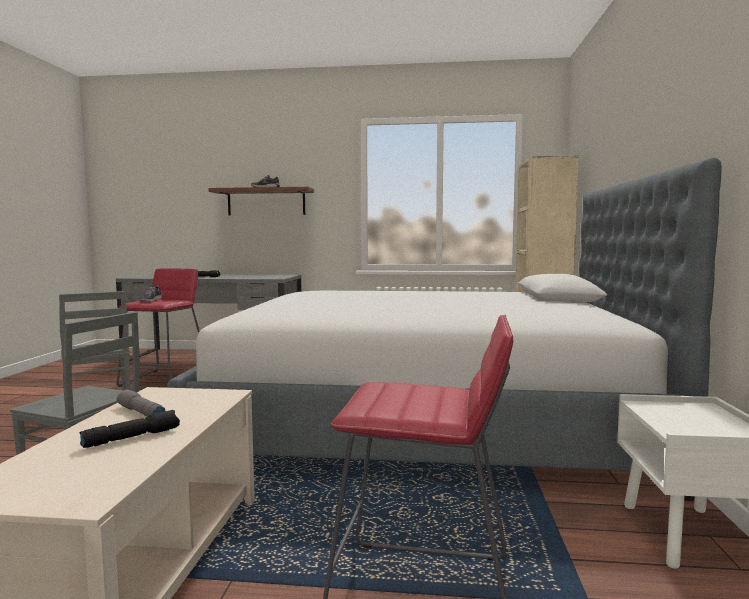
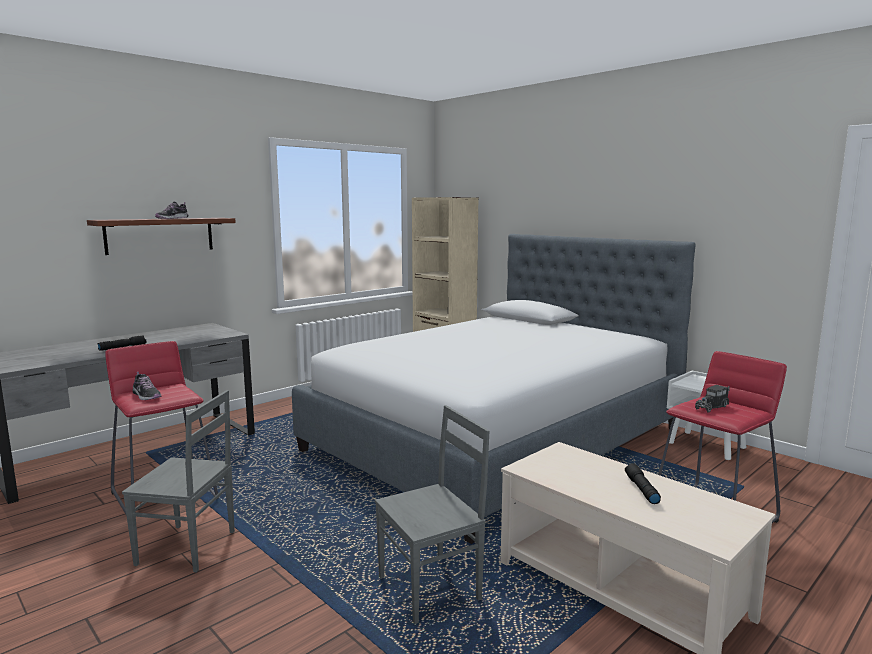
camera: 50 degrees left, 5 degrees up
(140, 413) = (582, 480): grey flashlight -> none
(409, 394) = (712, 406): none -> toy truck

